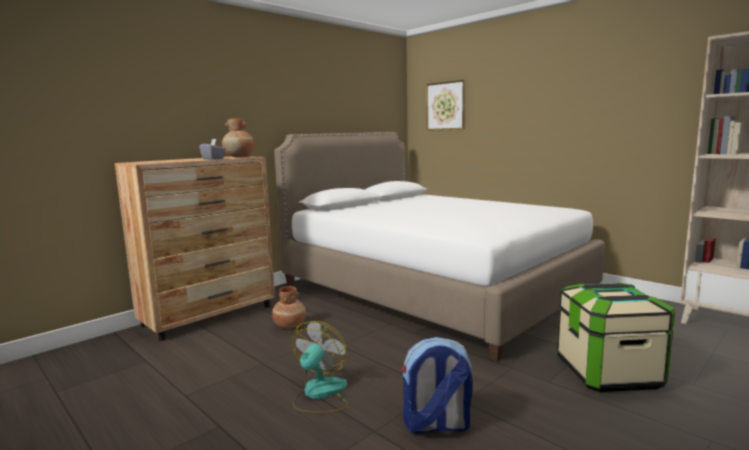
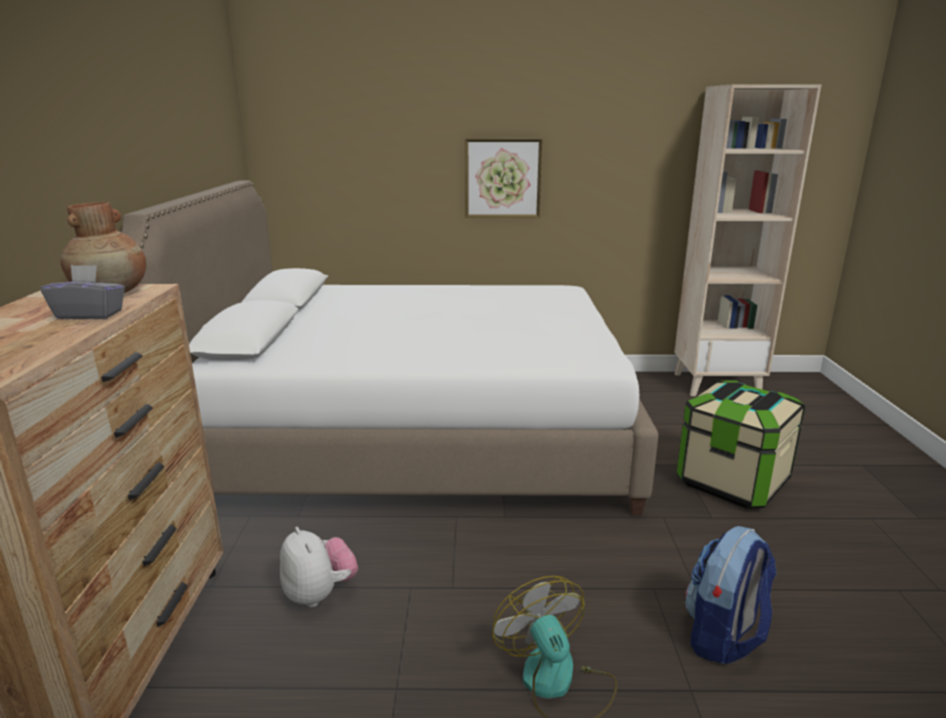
camera: 45 degrees left, 10 degrees up
(289, 326) = (319, 594): brown vase -> plush toy
(445, 106) = (329, 134): picture -> picture (502, 178)

